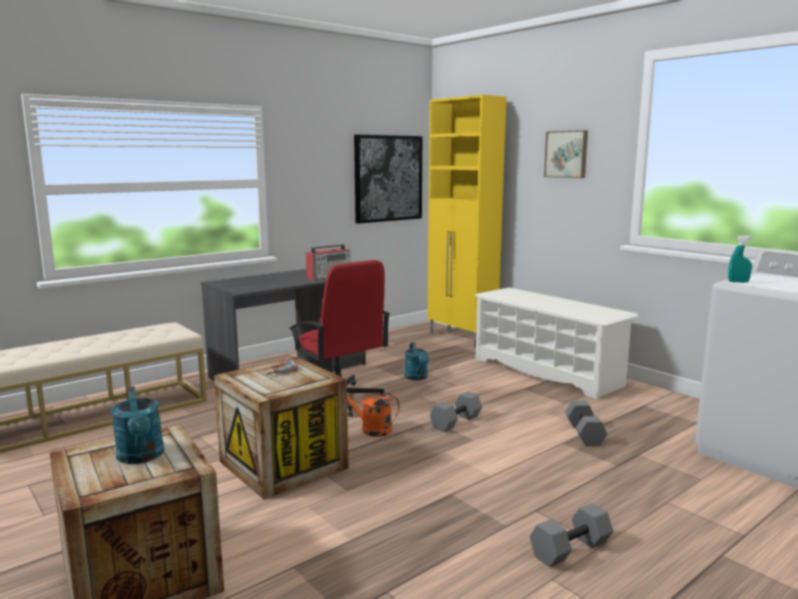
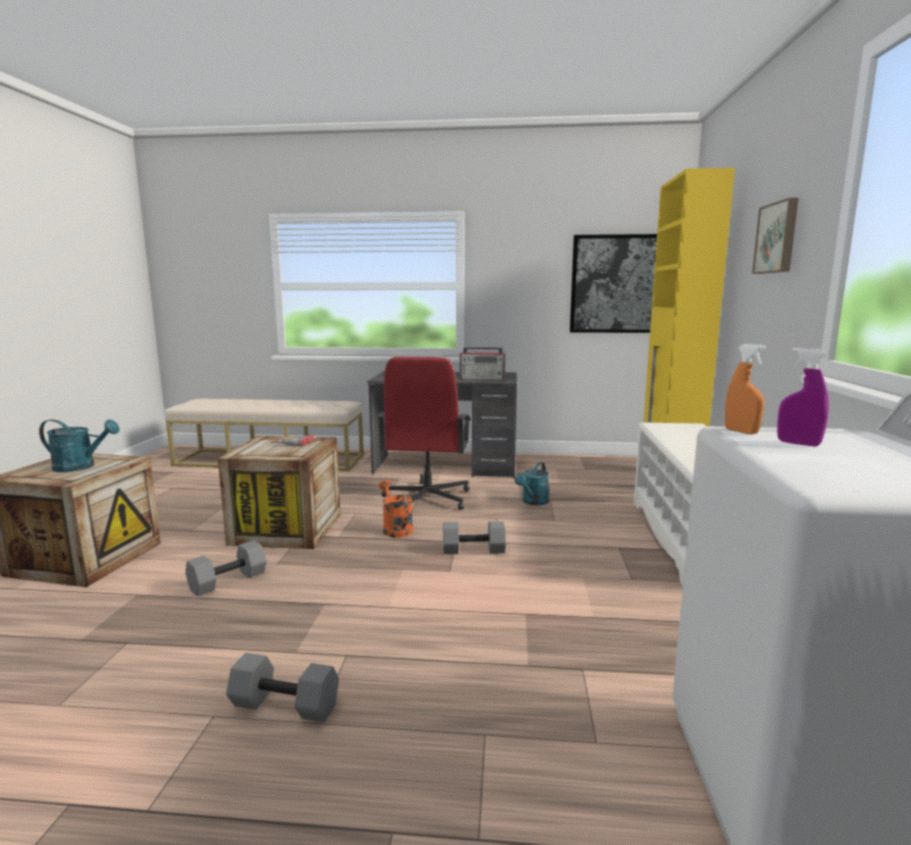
camera: 45 degrees right, 0 degrees up
(141, 457) = (81, 467): turquoise watering can -> turquoise watering can turned 105 degrees counterclockwise
(583, 433) = (573, 616): grey dumbbell -> grey dumbbell (228, 580)
(738, 282) = (741, 432): turquoise spray bottle -> orange spray bottle
(770, 283) = (798, 443): none -> purple spray bottle

